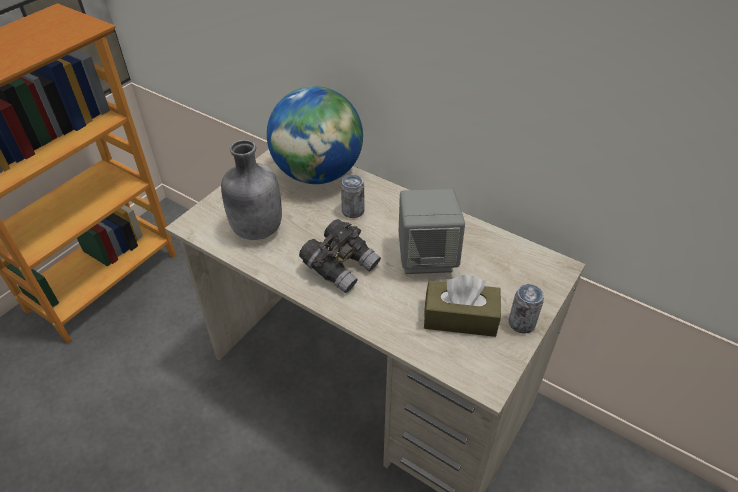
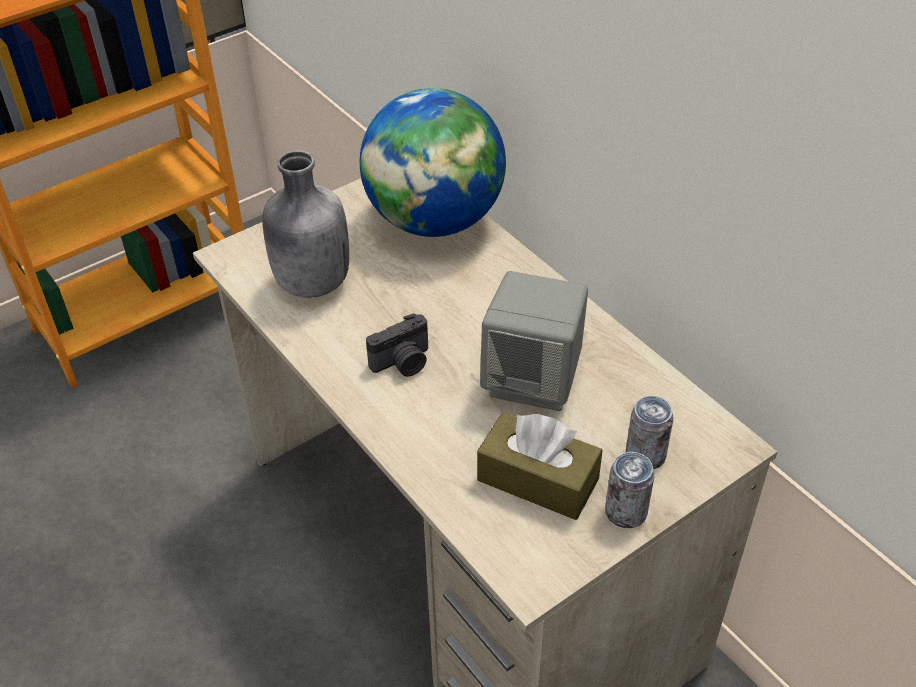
camera: 20 degrees right, 0 degrees up
(341, 266) = (403, 363): grey binoculars -> camera
(353, 211) = (458, 288): can -> can (645, 455)

